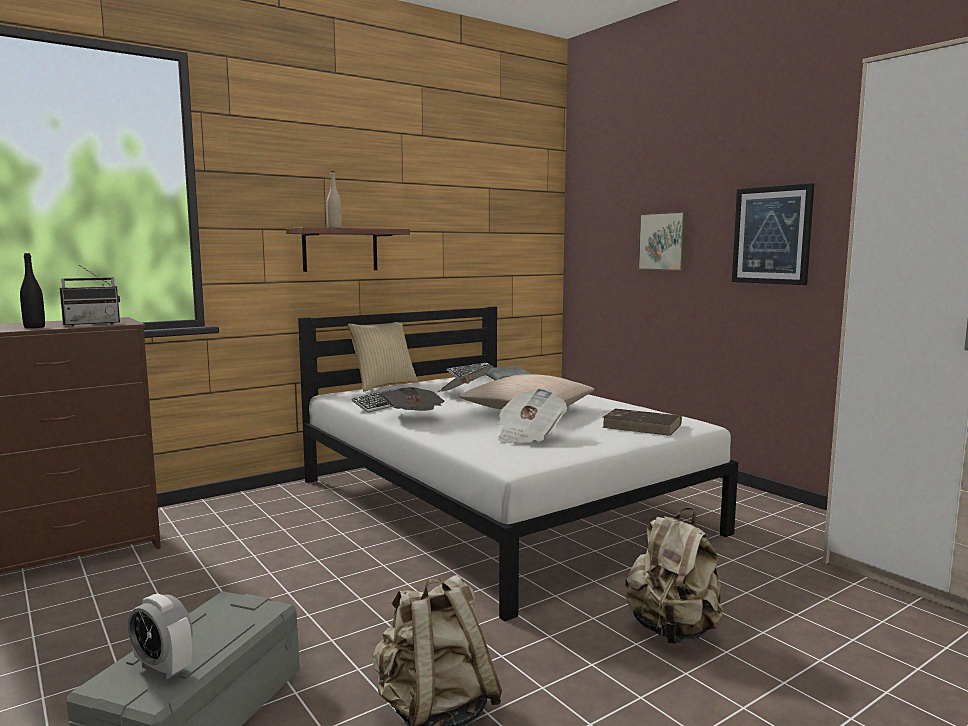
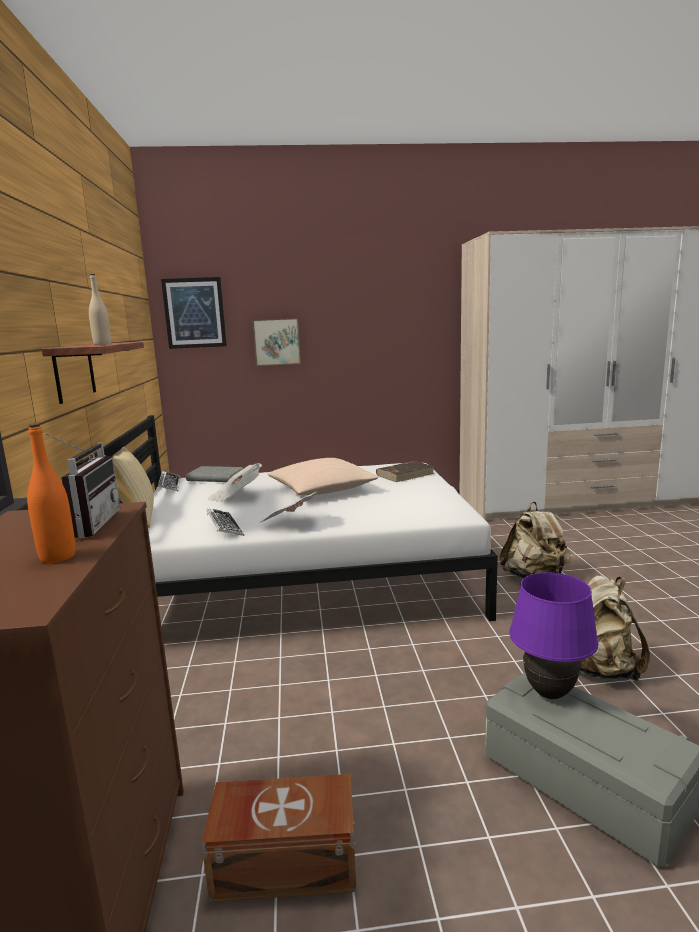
camera: 60 degrees left, 5 degrees up
(34, 327) = (58, 557): black bottle -> orange bottle
(96, 597) = (283, 860): none -> brown storage box
(163, 668) = (634, 738): alarm clock -> none
(237, 616) = (549, 693): none -> purple table lamp
(528, 435) = (396, 500): newspaper -> none
(772, 235) = (369, 334): picture -> picture (194, 313)

